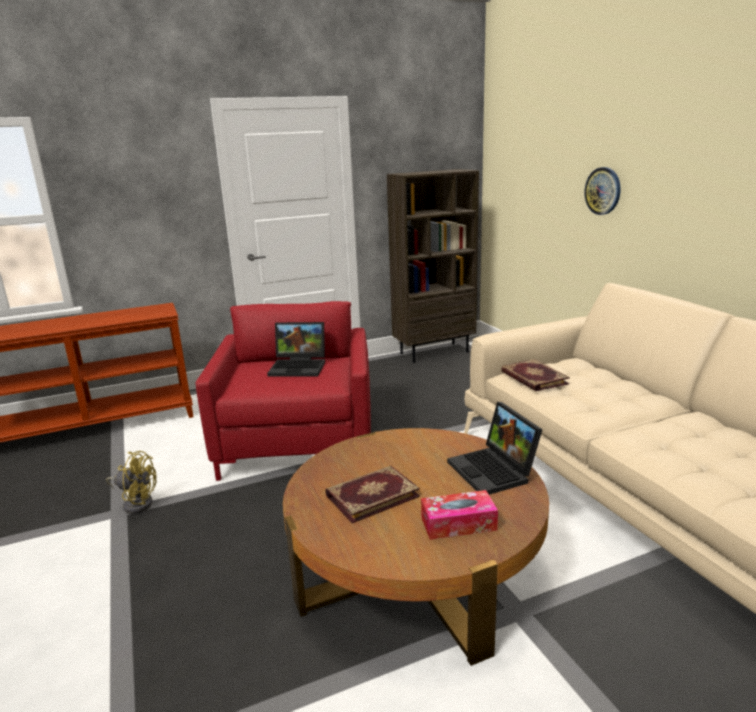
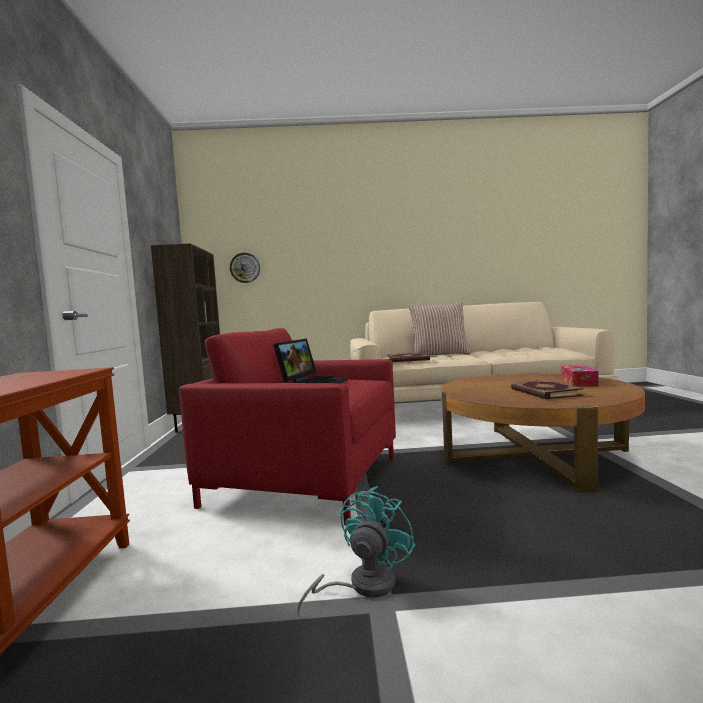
camera: 70 degrees left, 15 degrees down
(136, 502) = (362, 586): yellow fan -> turquoise fan
(494, 471) = (515, 377): laptop -> none
(603, 191) = (330, 263): wall clock -> wall clock (245, 268)
(626, 390) = (440, 355): none -> pillow

